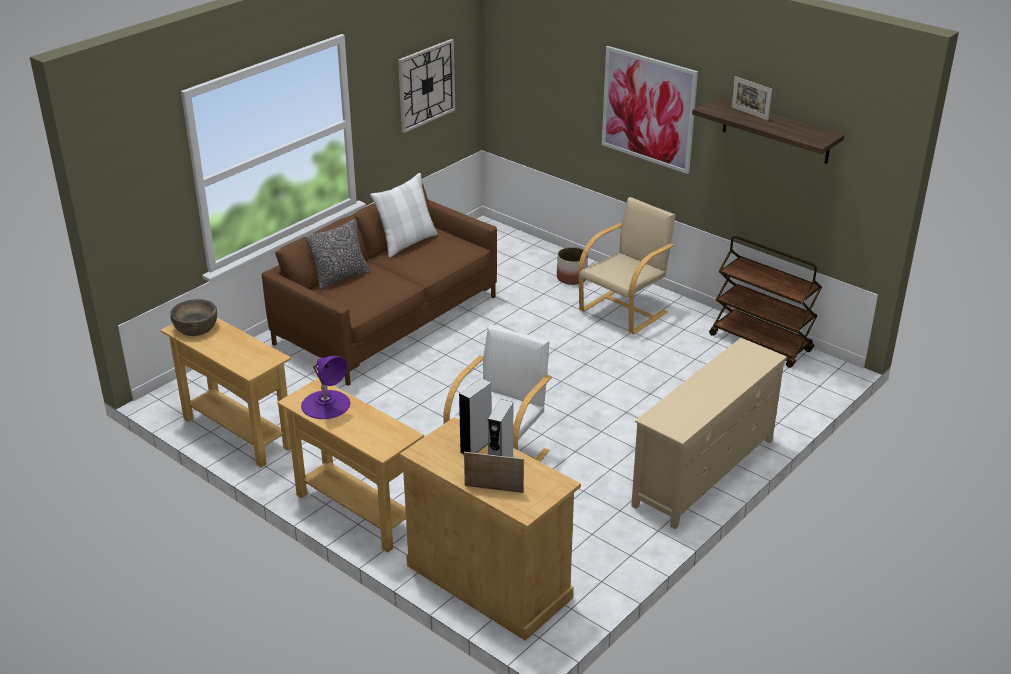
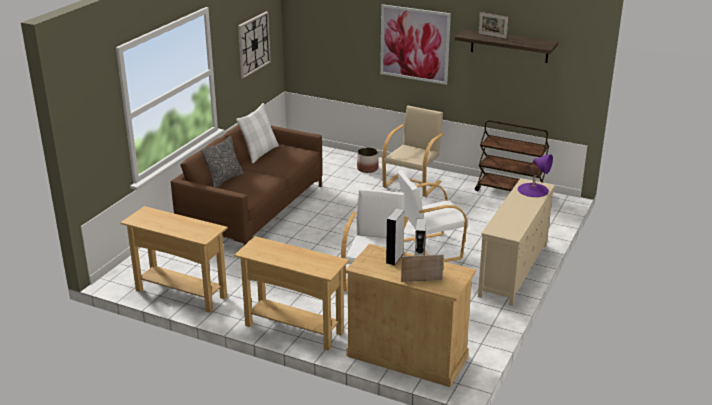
camera: 15 degrees left, 5 degrees down
(196, 327) = (146, 217): brown bowl -> none
(326, 404) = (270, 251): purple table lamp -> purple table lamp (533, 190)
(599, 419) = (429, 249): none -> white armchair

